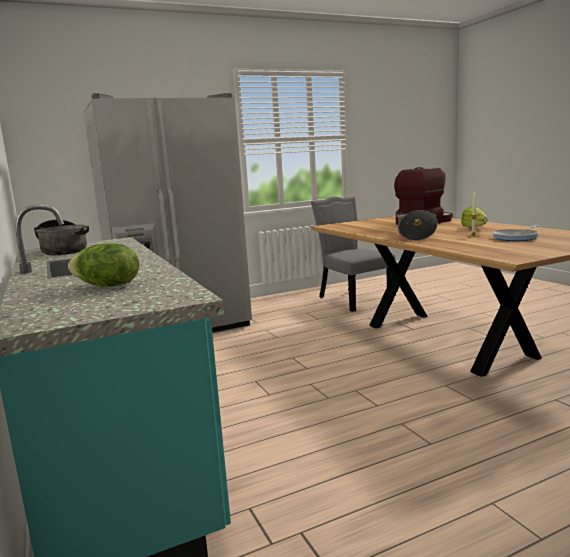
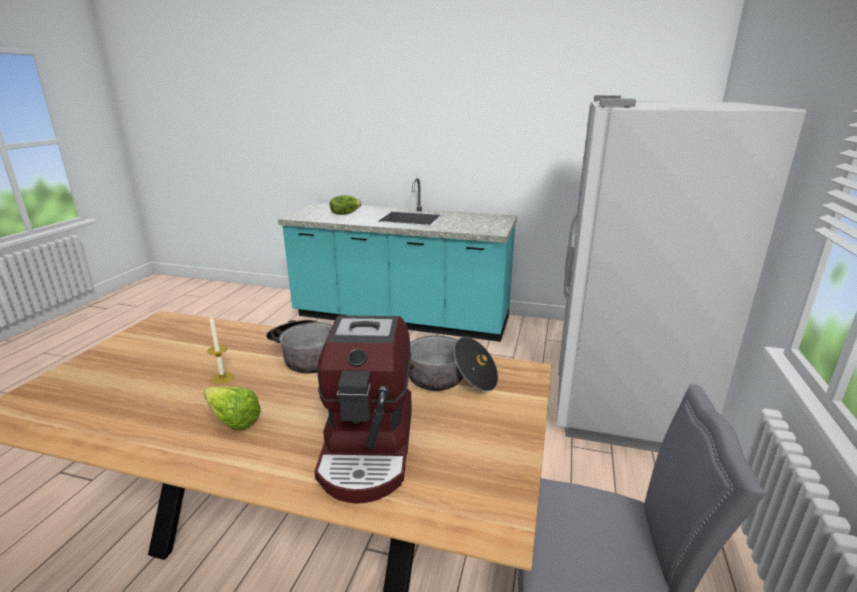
camera: 130 degrees right, 10 degrees up
(63, 250) = (478, 219): cooking pot -> cooking pot (450, 379)
(517, 237) = (154, 383): frying pan -> none

